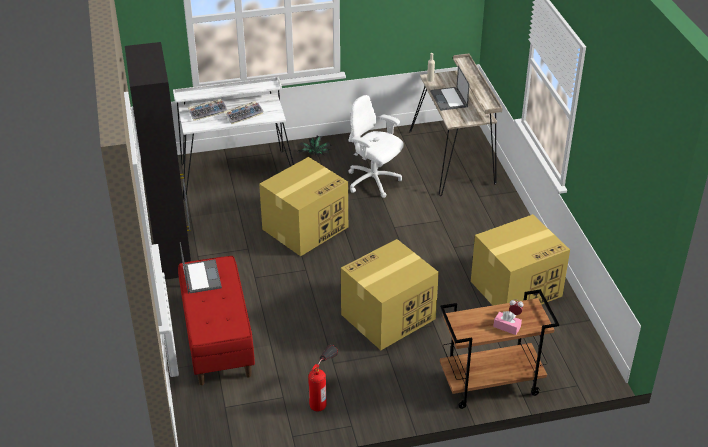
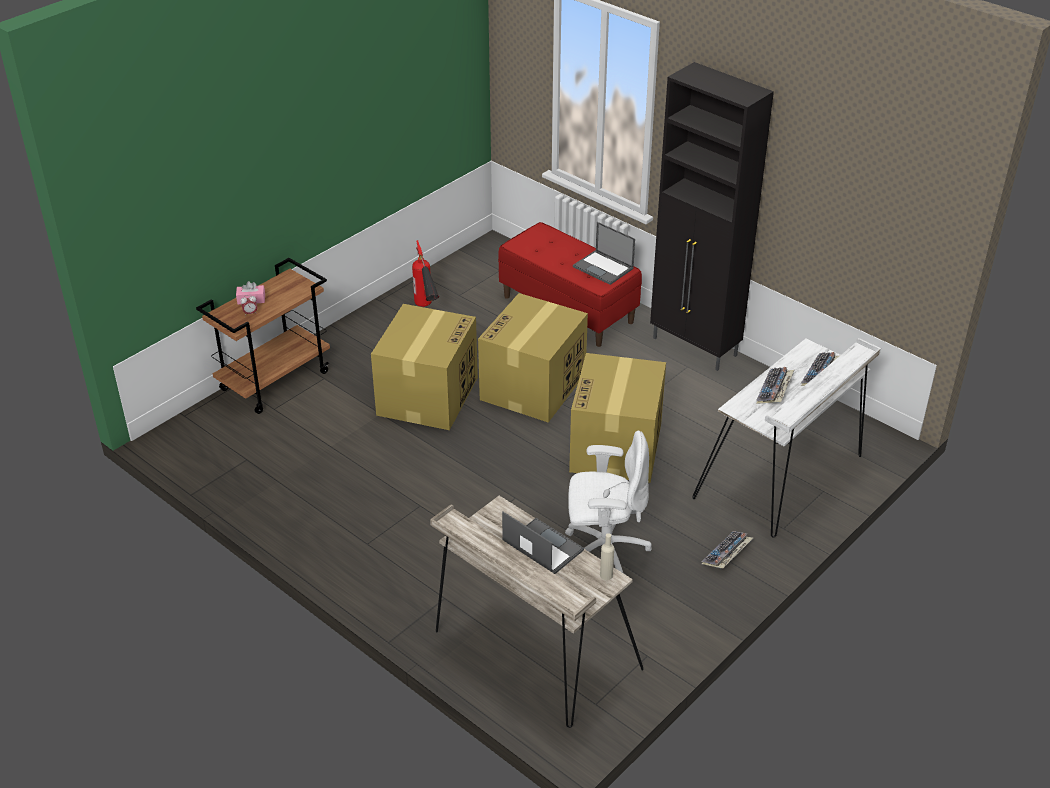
camera: 145 degrees right, 0 degrees up
(315, 154) = (726, 555): potted plant -> keyboard
(516, 288) = (307, 488): cardboard box -> cardboard box (533, 387)

